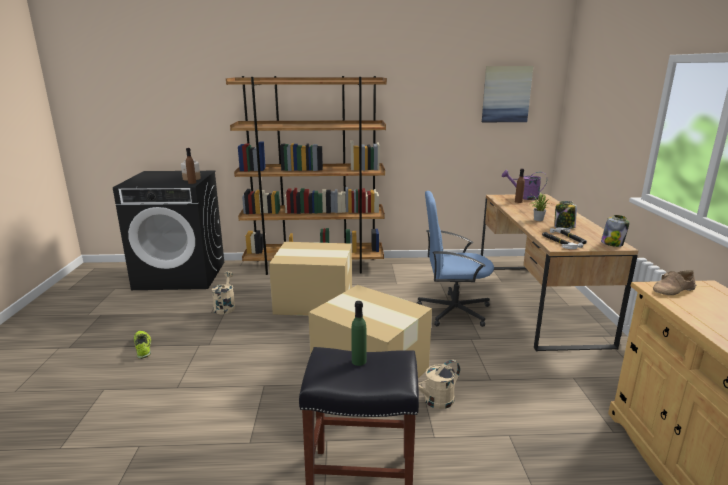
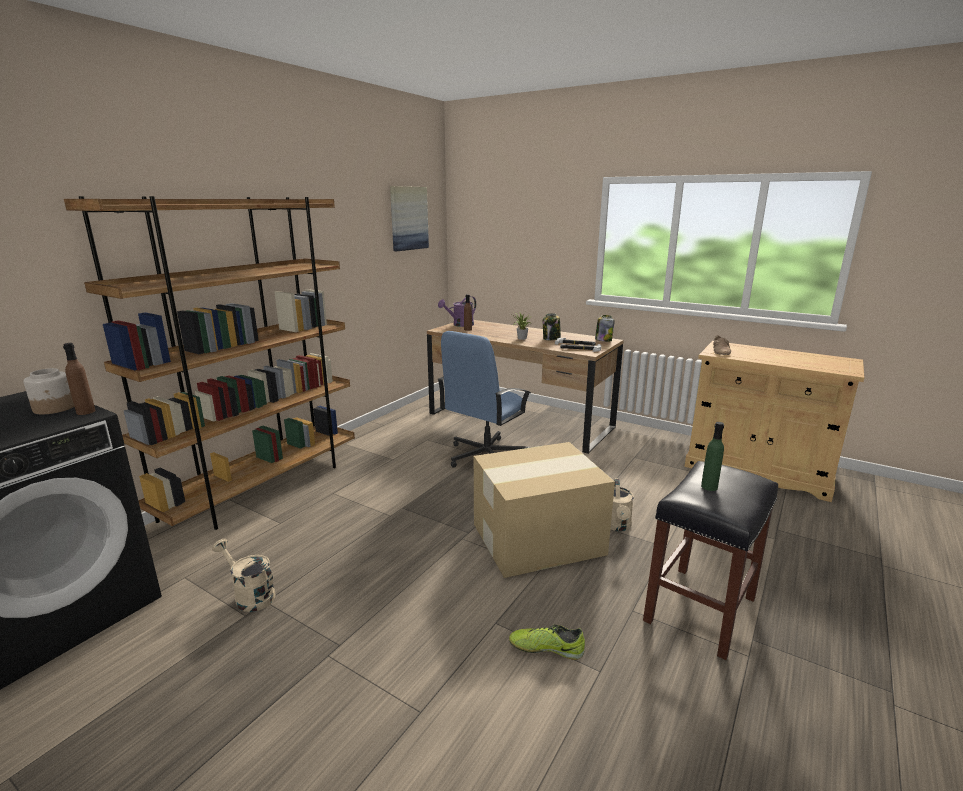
camera: 55 degrees left, 0 degrees up
(143, 347) = (248, 730): shoe -> shoe (546, 648)
(313, 301) = (350, 520): cardboard box -> none

